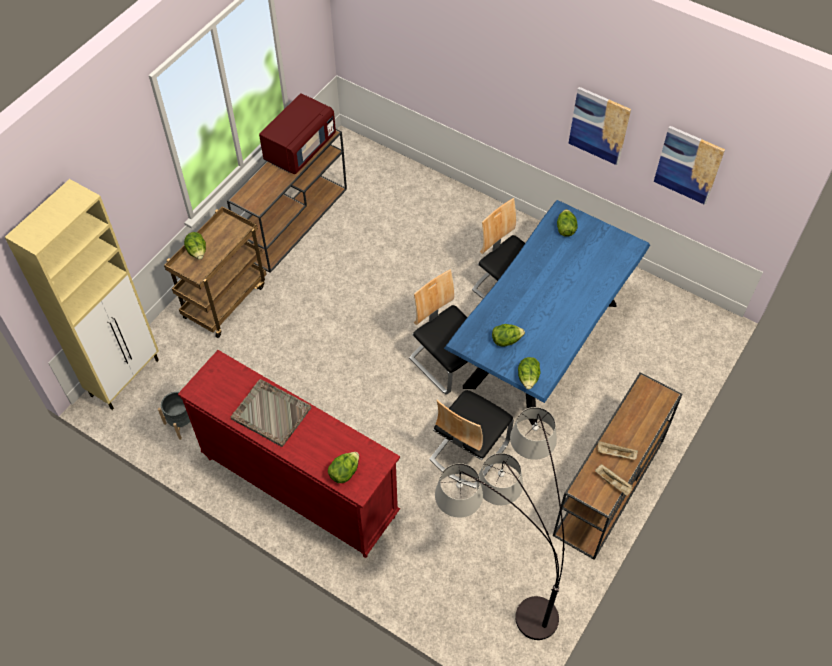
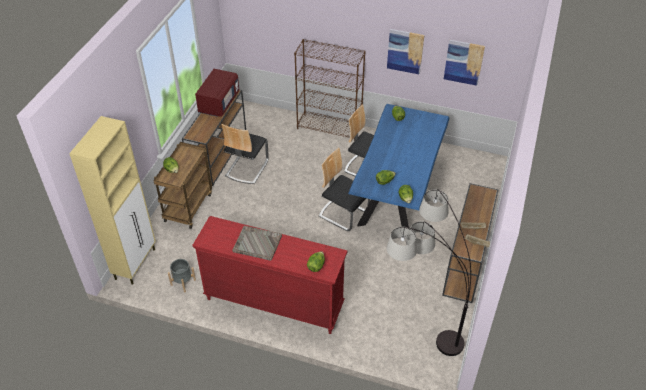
camera: 15 degrees left, 10 degrees down
(468, 451) = (374, 260): chair -> chair (246, 168)
(474, 208) = (329, 127): none -> brown bookcase

